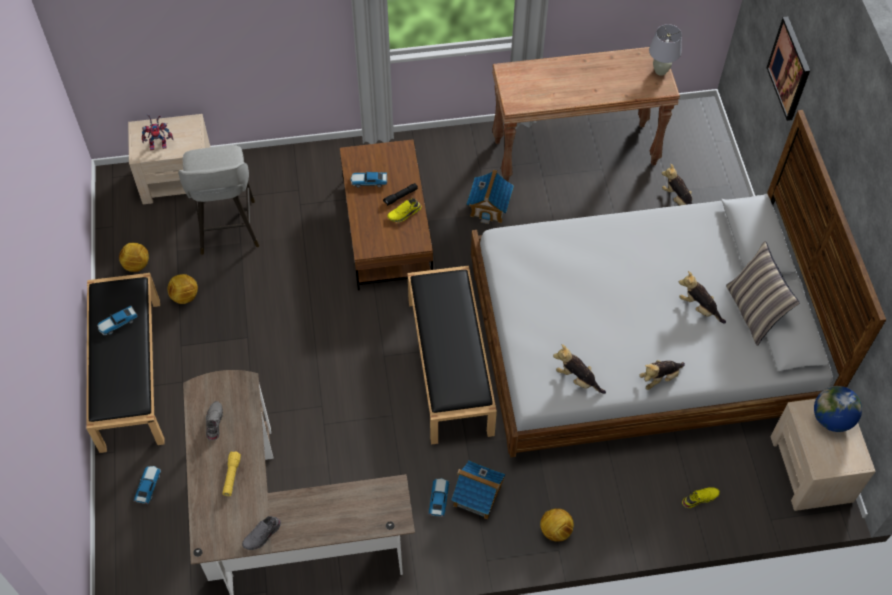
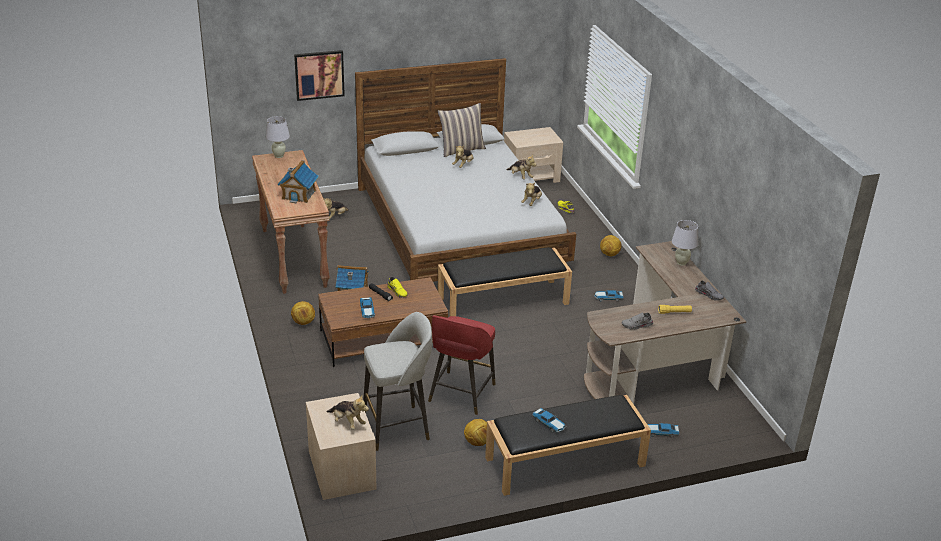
camera: 100 degrees left, 25 degrees down
(137, 264) = (449, 479): football -> football (303, 322)
(159, 144) = (347, 422): toy robot -> plush toy
(269, 292) = (460, 394): none -> red stool
(351, 524) = (681, 263): none -> white table lamp
(477, 496) = (599, 283): toy house -> toy house (299, 194)
(831, 419) = (522, 136): globe -> none

